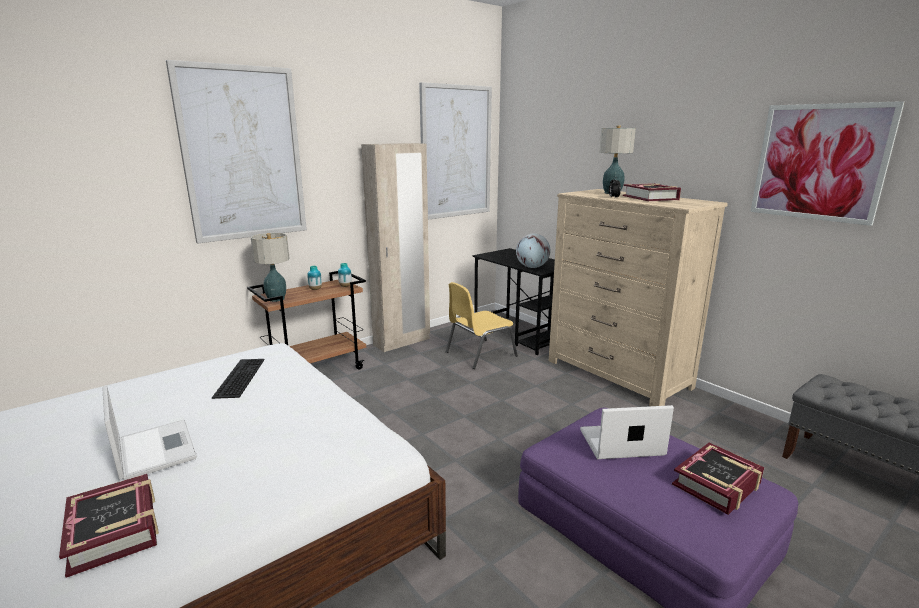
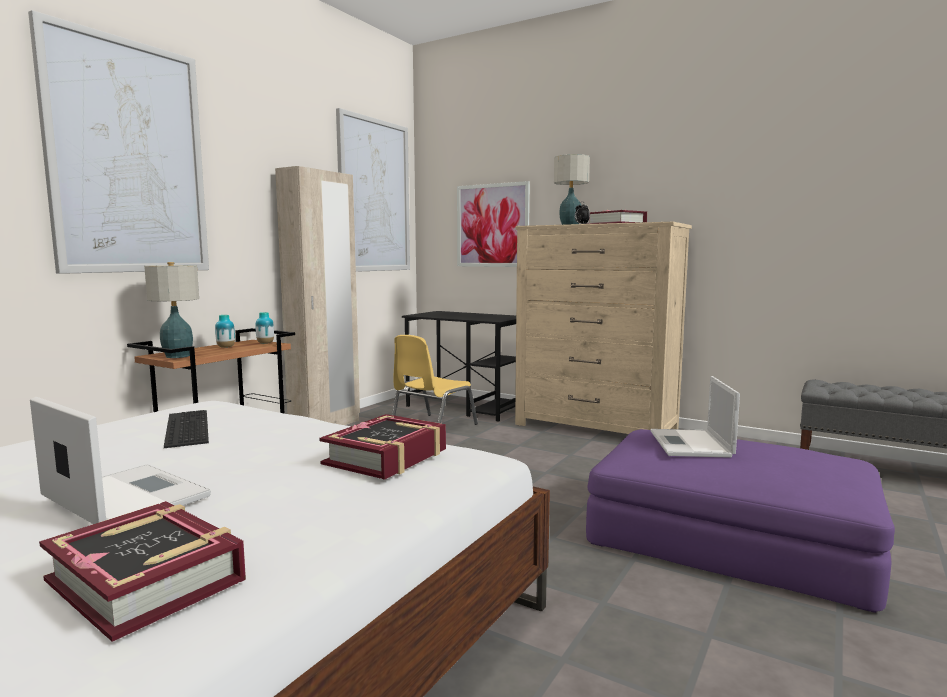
camera: 20 degrees left, 10 degrees down
(532, 267) = (482, 318): globe -> none
(619, 443) = (691, 444): laptop -> laptop turned 60 degrees counterclockwise
(717, 484) = (811, 458): book -> book (386, 457)
(819, 162) = (775, 176): picture -> picture (492, 225)

